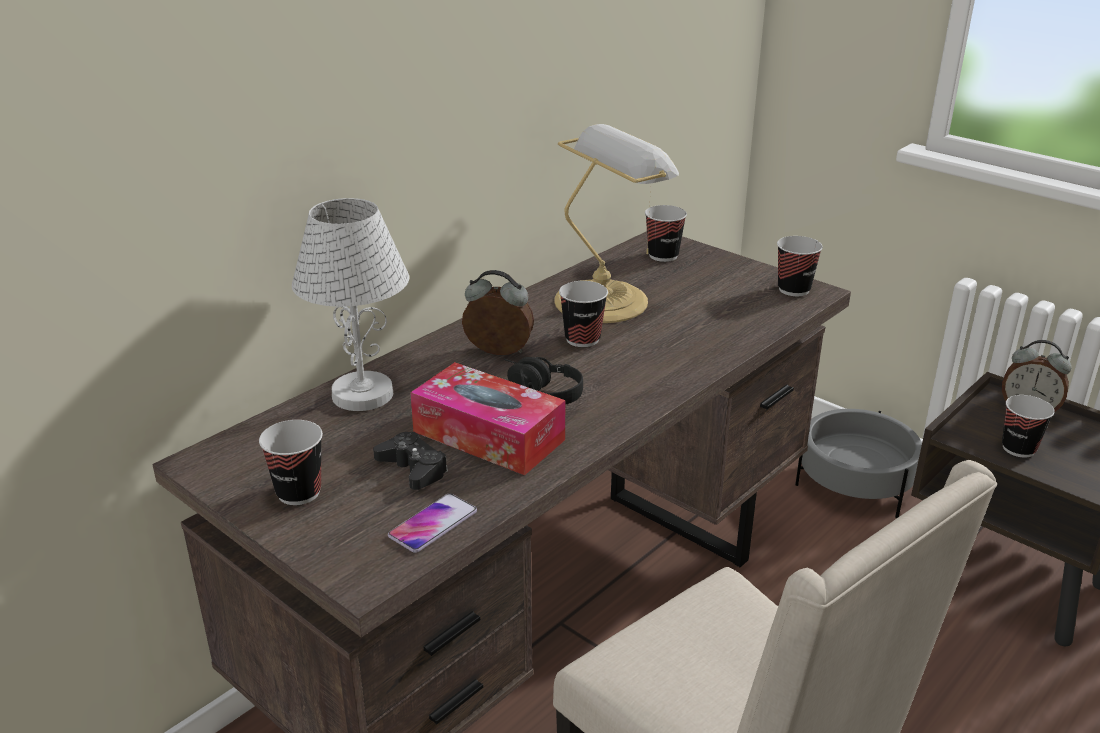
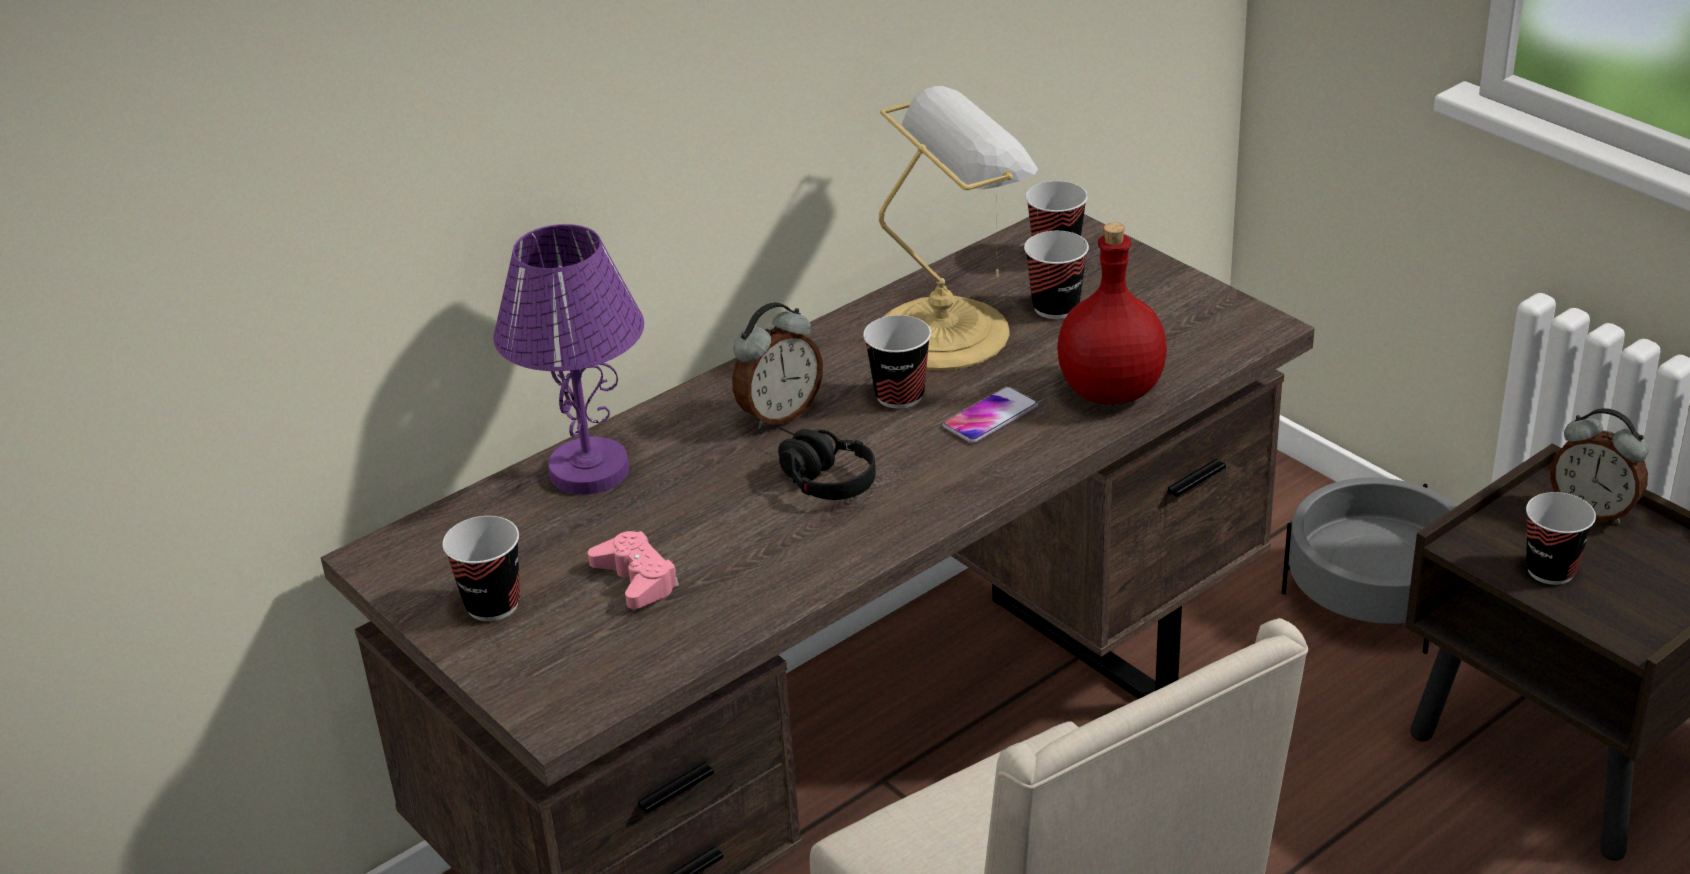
camera: 10 degrees right, 5 degrees up
(361, 395) = (587, 471): white table lamp -> purple table lamp
(413, 468) = (636, 579): black game controller -> pink game controller
(433, 524) = (647, 655): phone -> phone (990, 416)
(488, 436) = (740, 538): tissue box -> none
(498, 353) = (779, 414): alarm clock -> alarm clock turned 120 degrees clockwise
(728, 331) = (1108, 391): none -> red bottle
(794, 289) = (1229, 322): cup -> cup (1055, 307)

